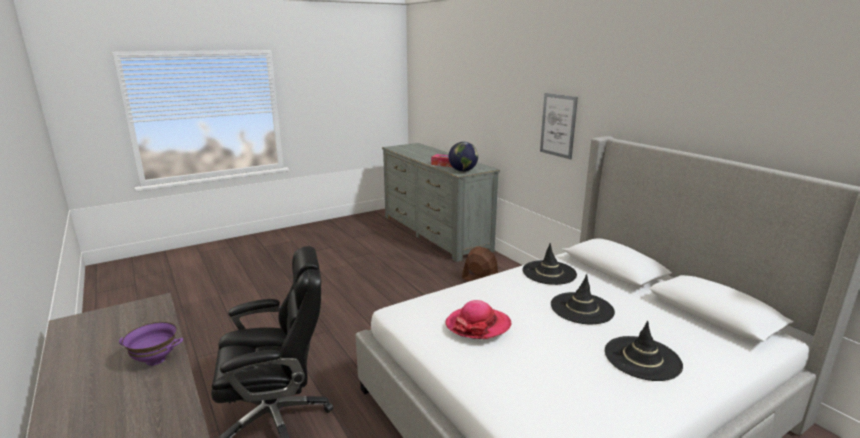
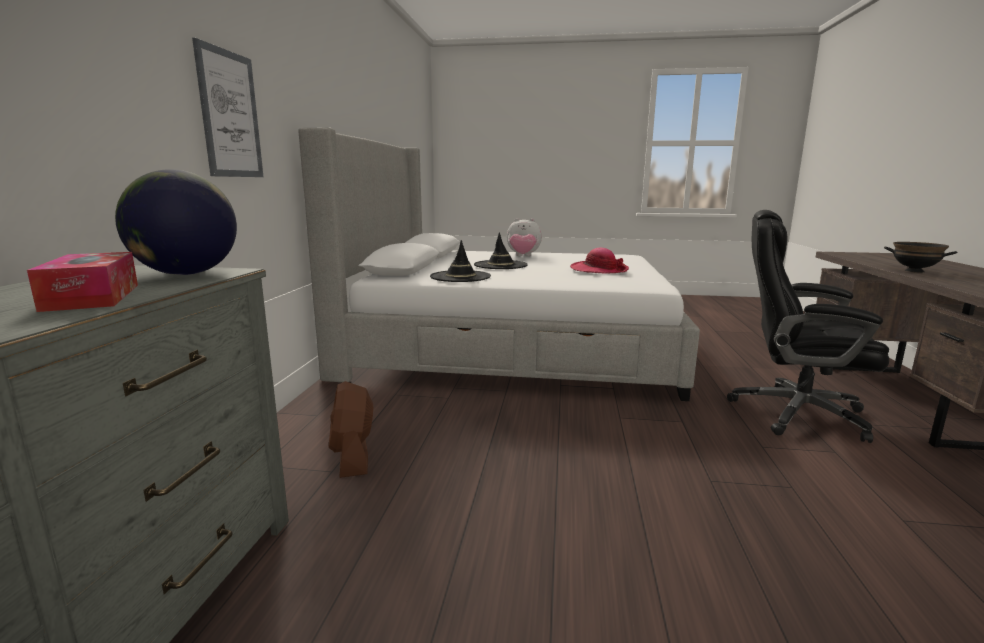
camera: 140 degrees left, 5 degrees down
(155, 360) = (914, 271): purple bowl -> black bowl
(642, 358) = (523, 256): black hat -> plush toy

